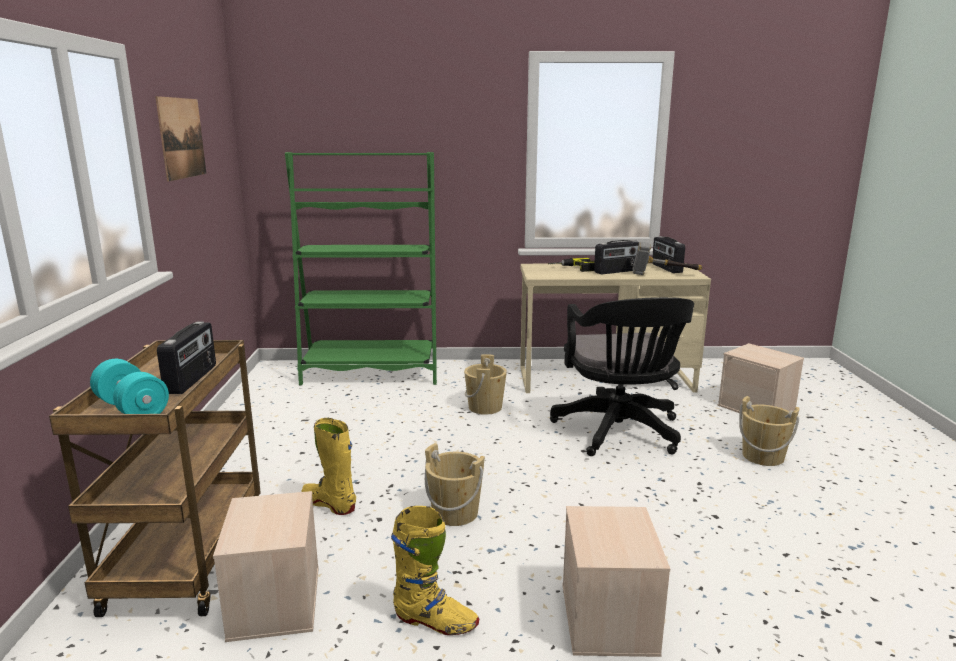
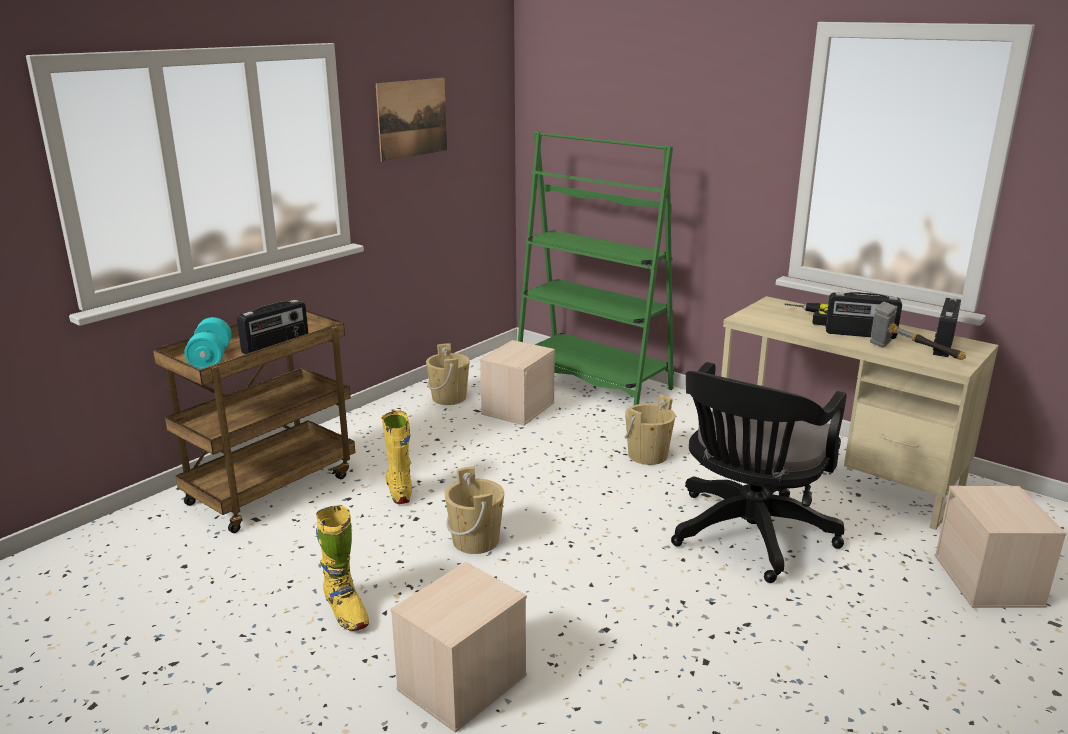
camera: 40 degrees right, 5 degrees up
(274, 601) = (278, 544): beige storage box -> beige storage box (517, 408)
(763, 456) = (882, 635): beige bucket -> beige bucket (449, 398)

